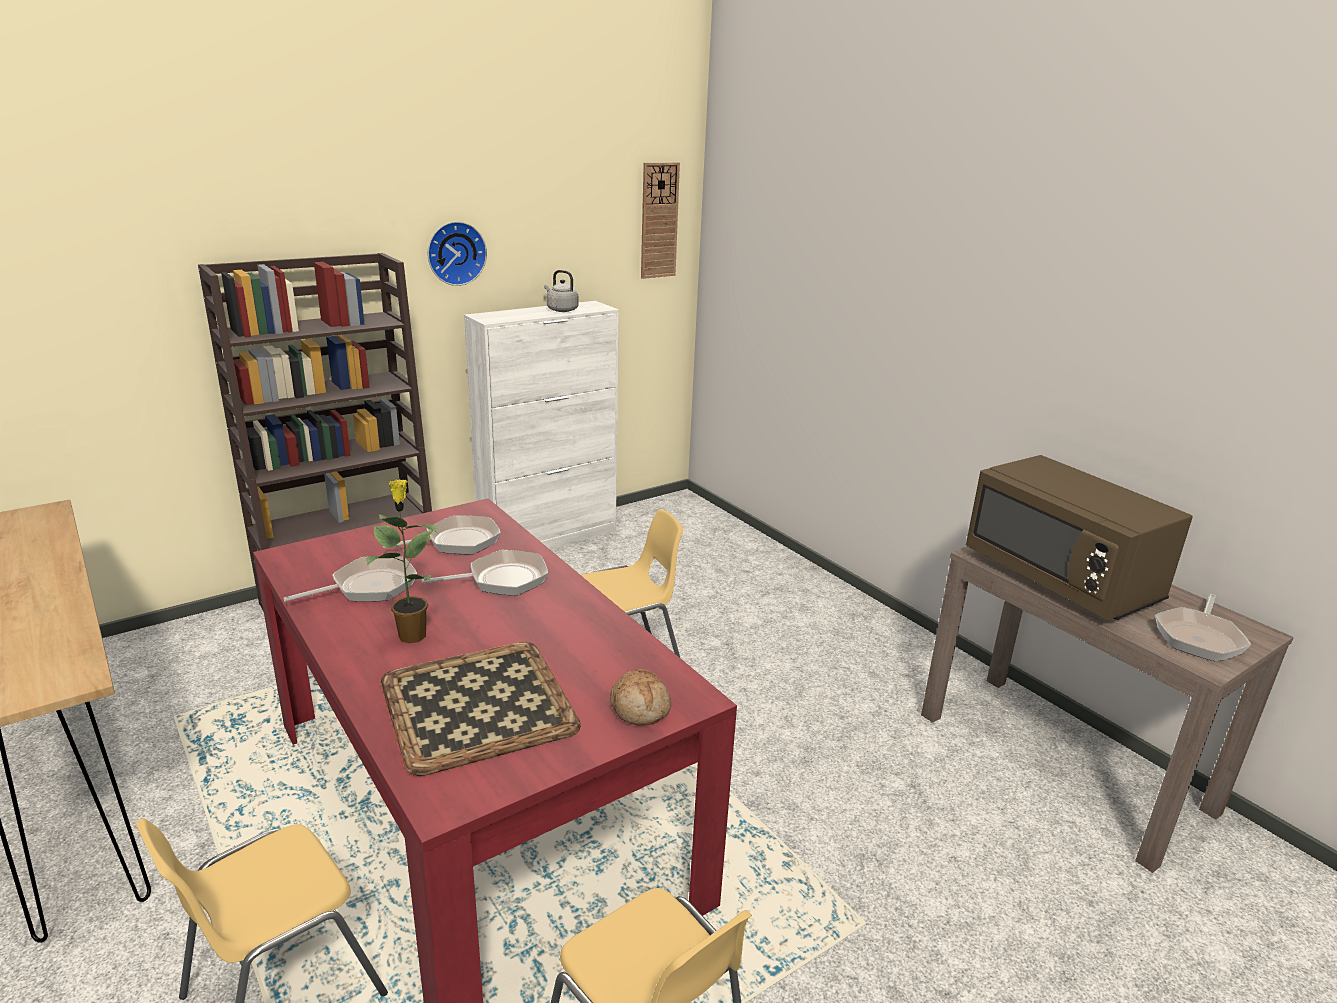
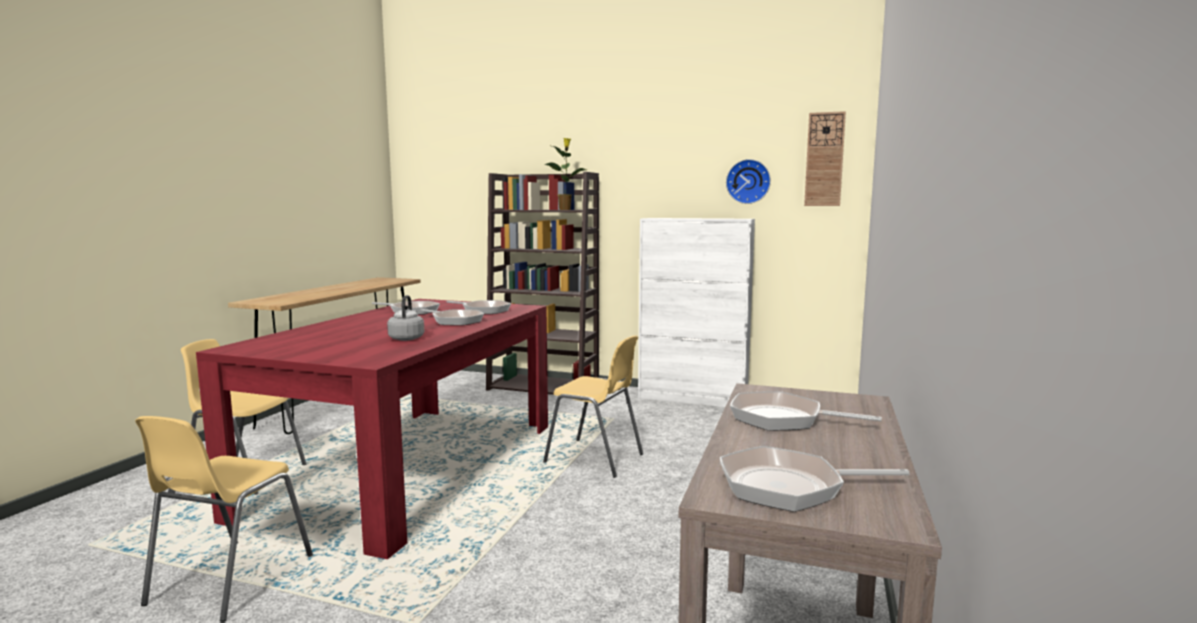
camera: 55 degrees right, 15 degrees down
(412, 634) = (375, 322): potted plant -> potted plant (565, 209)
(455, 253) = (649, 177): wall clock -> wall clock (748, 181)
(479, 703) = (322, 338): tray -> none
(561, 310) = (710, 218): grey kettle -> grey kettle (407, 338)
(640, 707) = (349, 356): bread -> none
(1061, 578) = (783, 419): brown microwave -> frying pan

